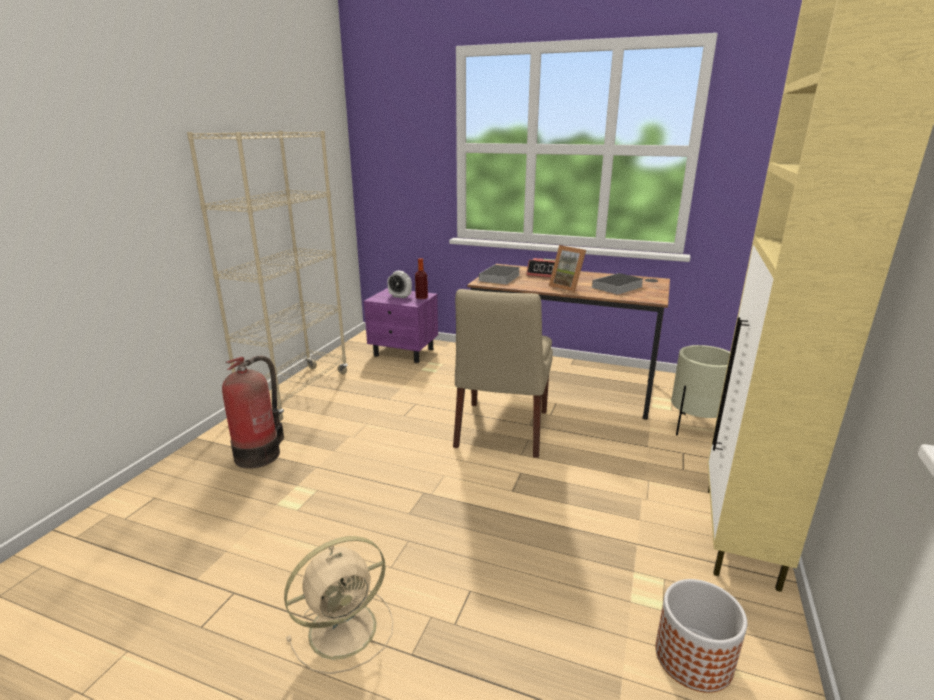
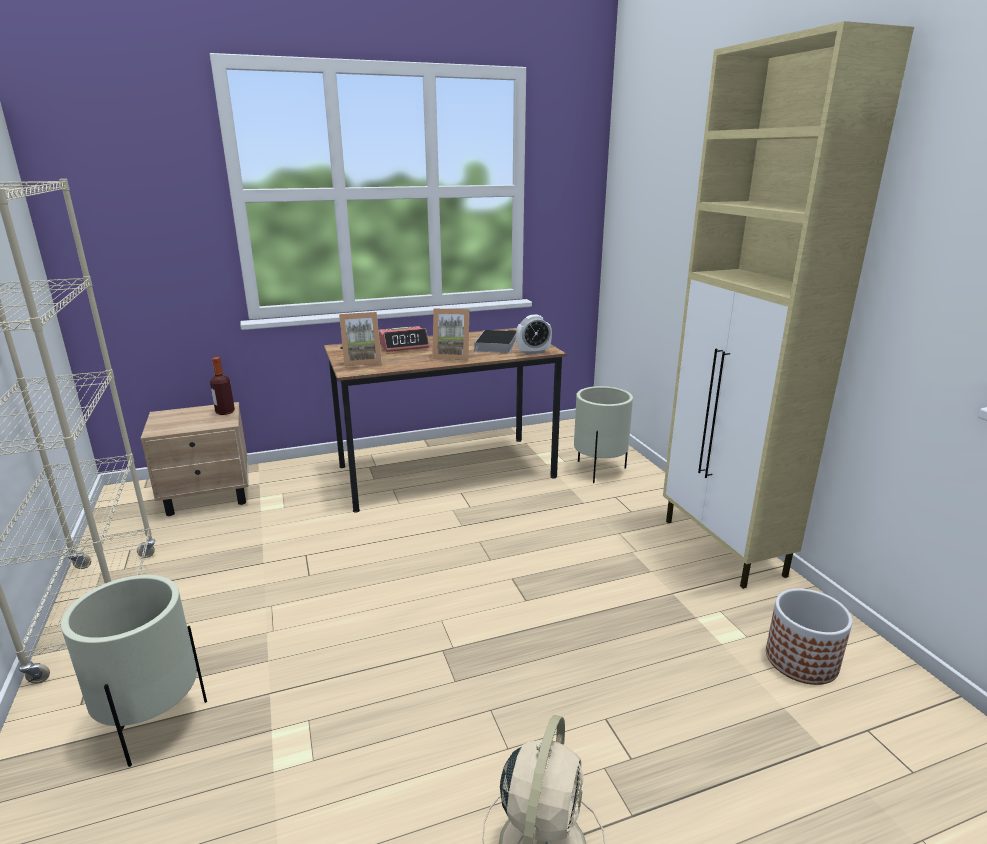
camera: 40 degrees left, 0 degrees up
(260, 453) = (152, 722): fire extinguisher -> beige planter
(400, 296) = (190, 418): alarm clock -> alarm clock (533, 352)
(404, 352) = (209, 496): purple nightstand -> beige nightstand
(499, 278) = (361, 361): book -> picture frame
(501, 431) = (442, 544): beige chair -> none

